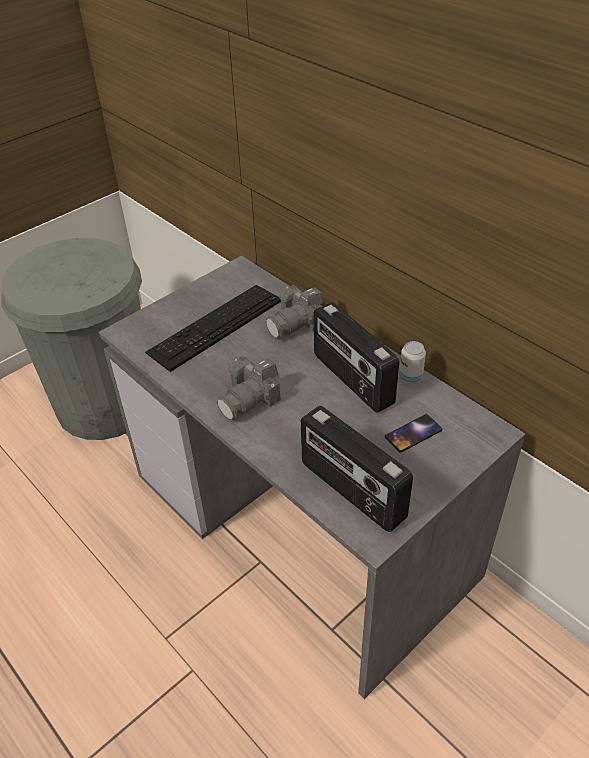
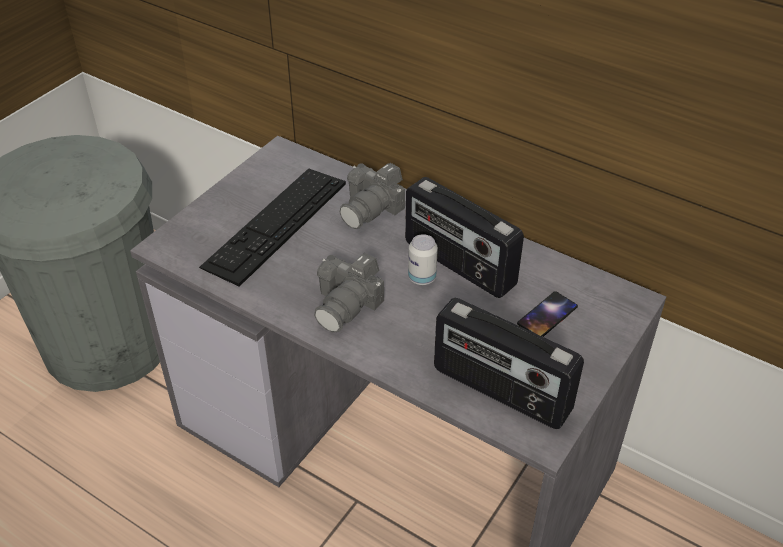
camera: 15 degrees left, 0 degrees up
(410, 378) = (523, 253): can -> can (422, 278)

